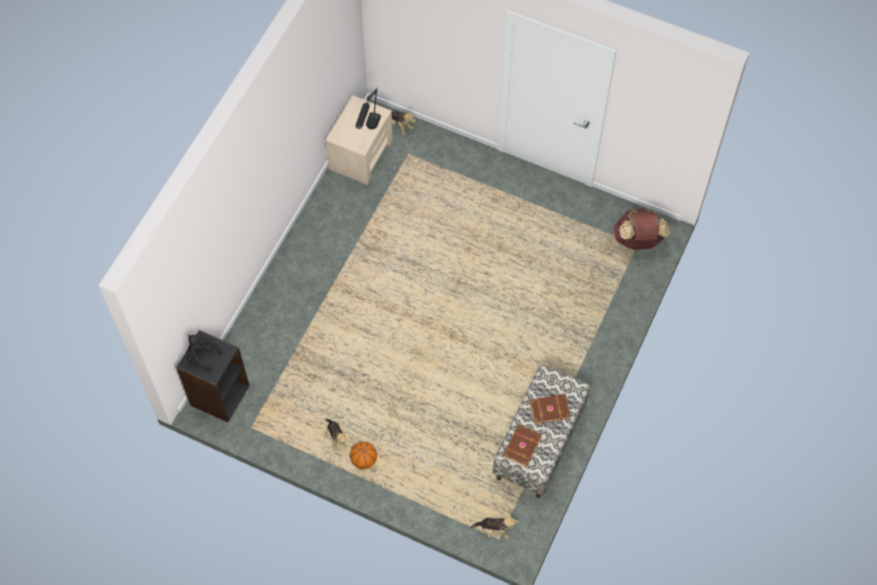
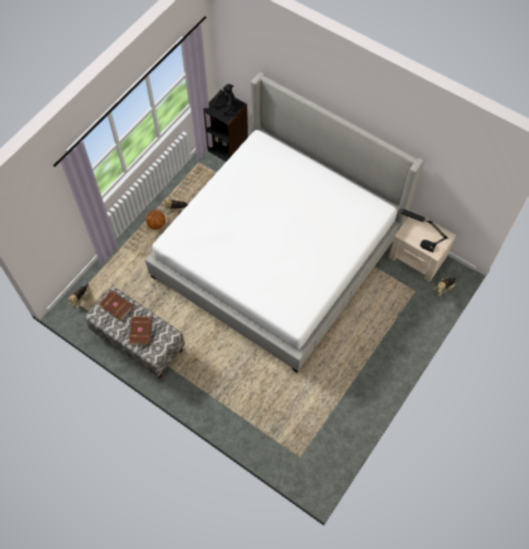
camera: 100 degrees right, 0 degrees up
(383, 305) = (278, 254): none -> bed
(638, 240) = (304, 459): brown backpack -> none

